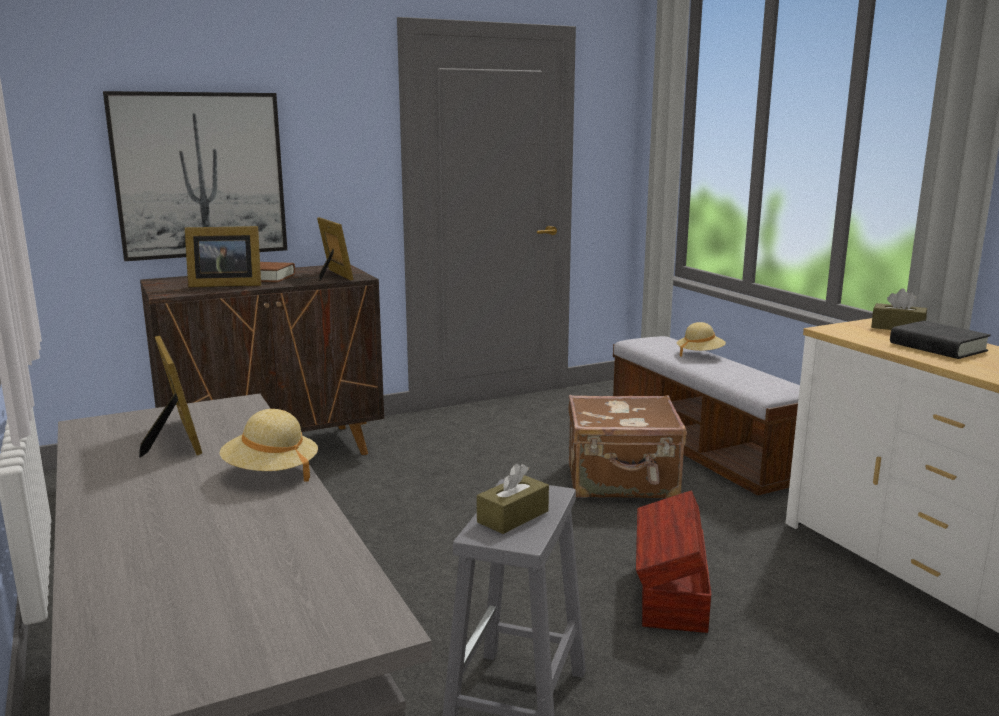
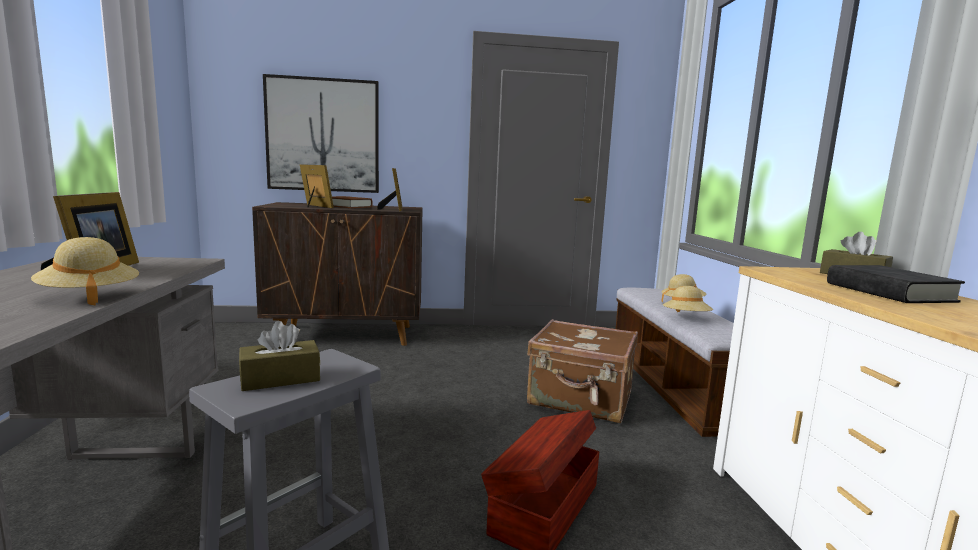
camera: 20 degrees right, 5 degrees down
(224, 285) = (314, 206): picture frame -> picture frame turned 150 degrees counterclockwise
(721, 374) = (686, 318): none -> beige hat

